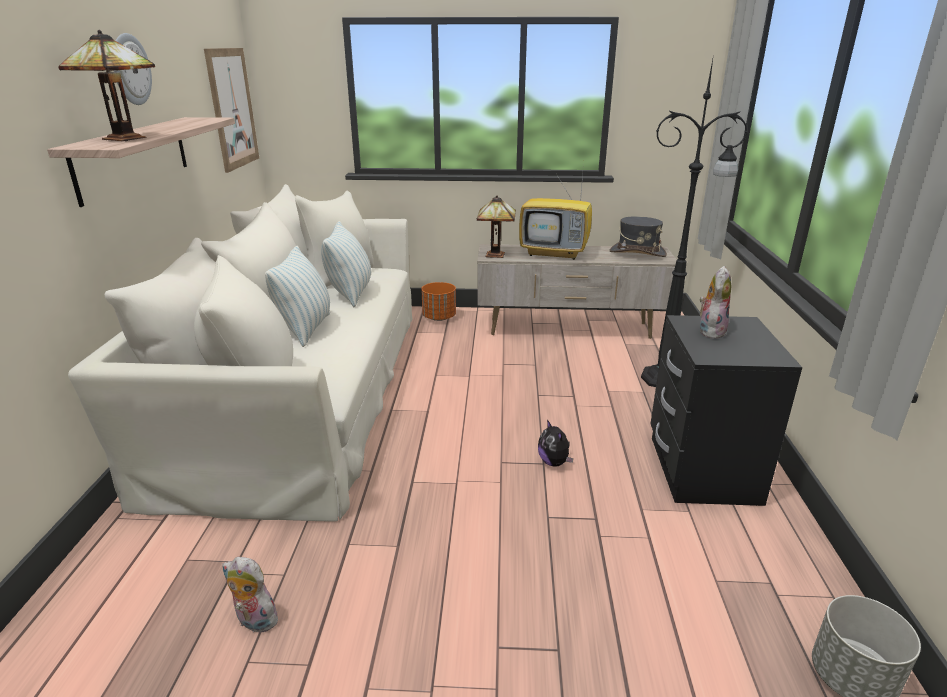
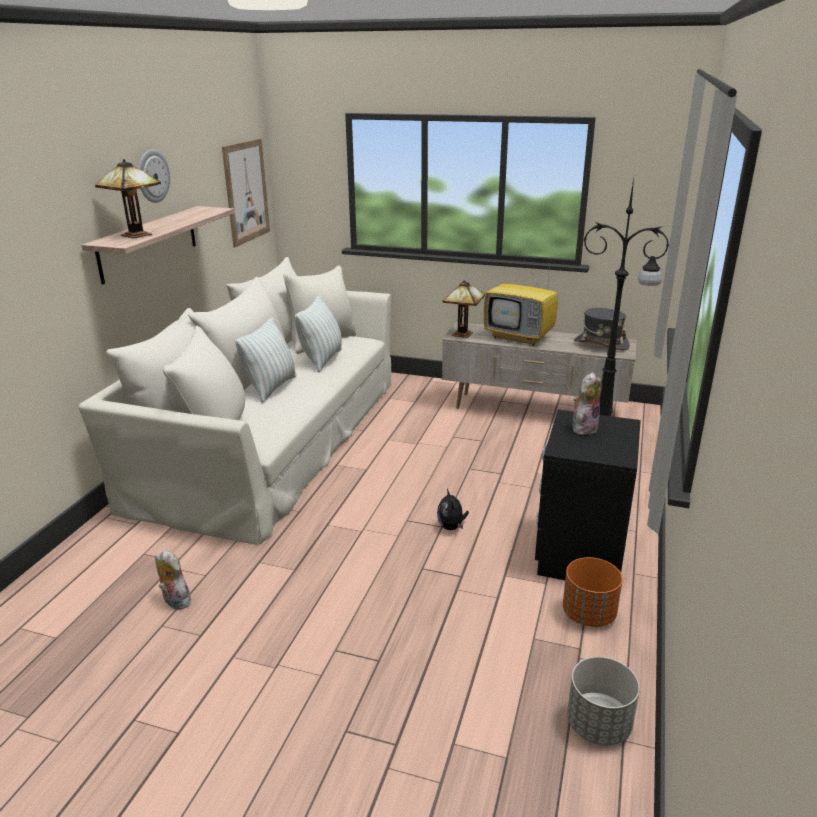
camera: 15 degrees right, 0 degrees up
(439, 318) = (416, 387): orange planter -> orange planter (589, 614)

